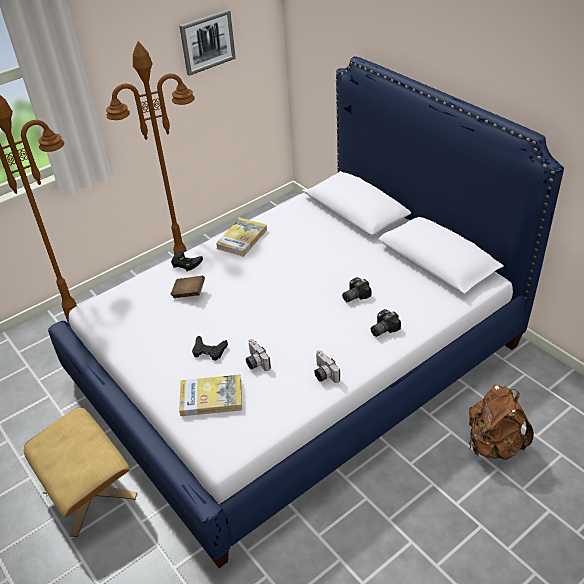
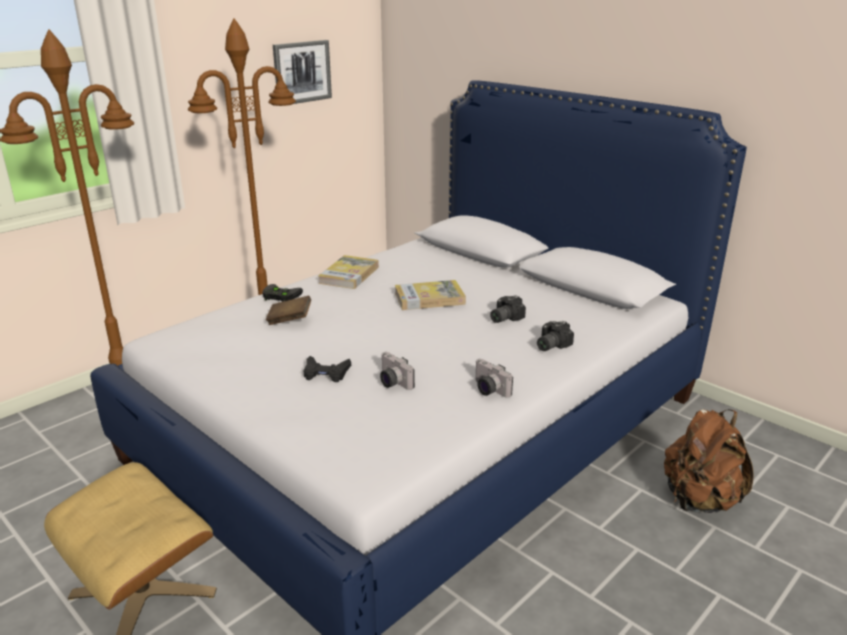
camera: 10 degrees left, 15 degrees down
(211, 397) = (337, 419): book -> book (429, 298)

